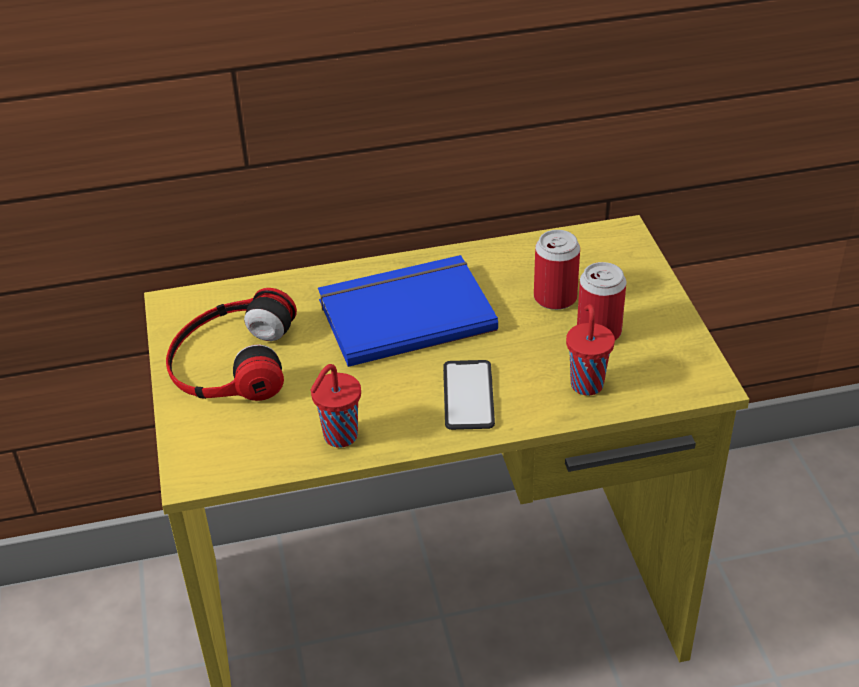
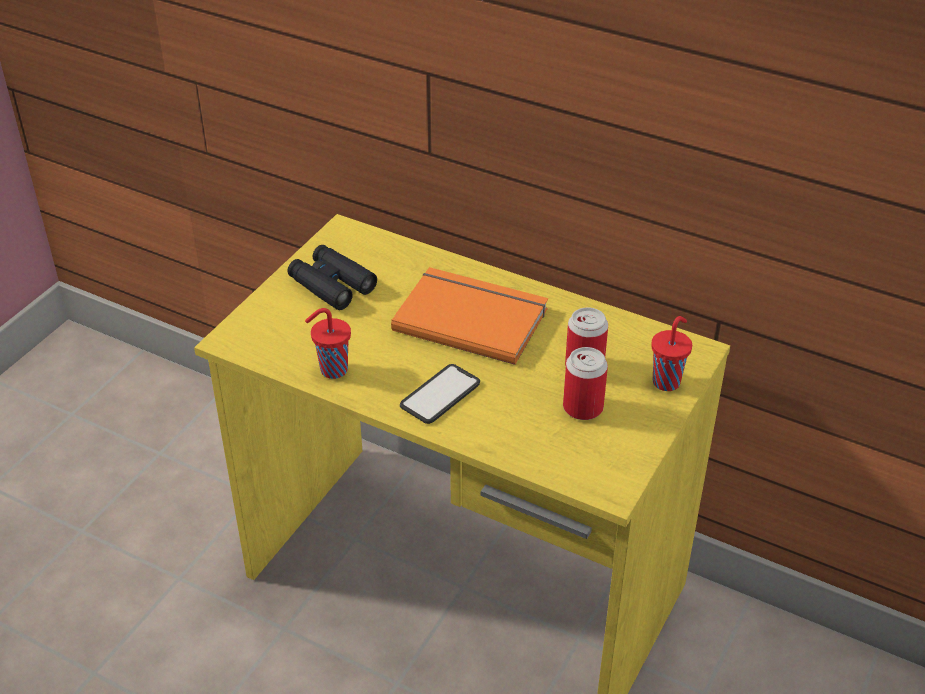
camera: 40 degrees right, 0 degrees up
(230, 360) = (331, 285): headphones -> black binoculars
(404, 312) = (471, 317): blue book -> orange book
(586, 383) = (526, 435): red cup -> red cup (667, 381)

